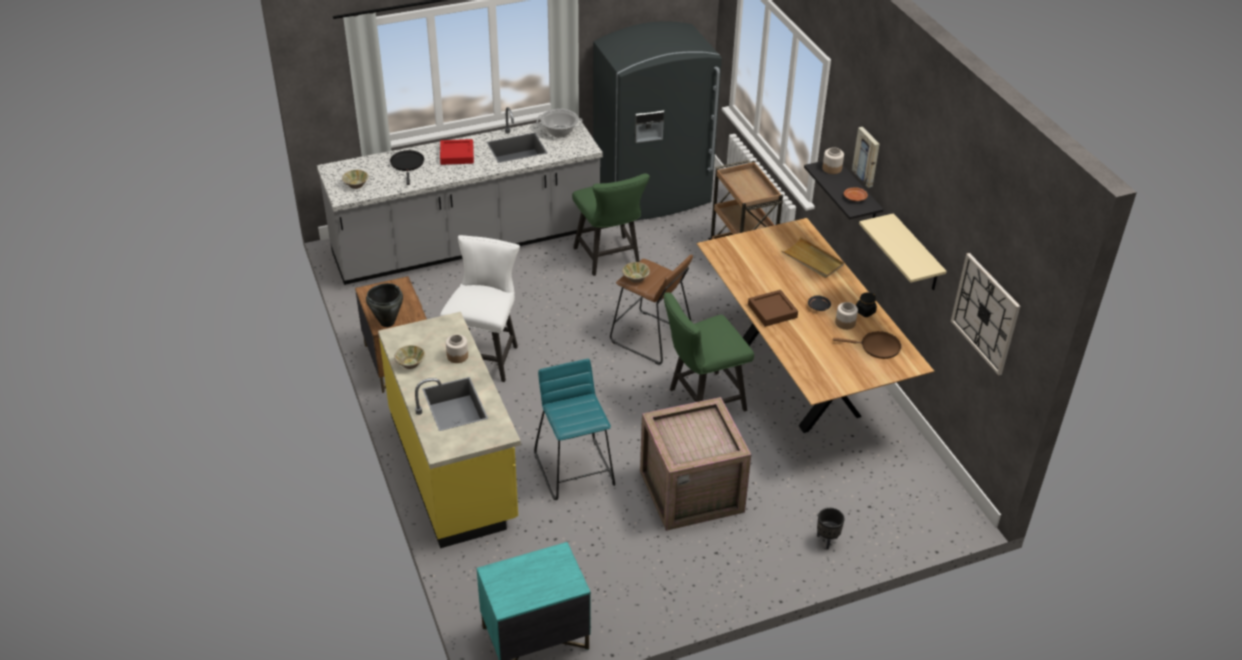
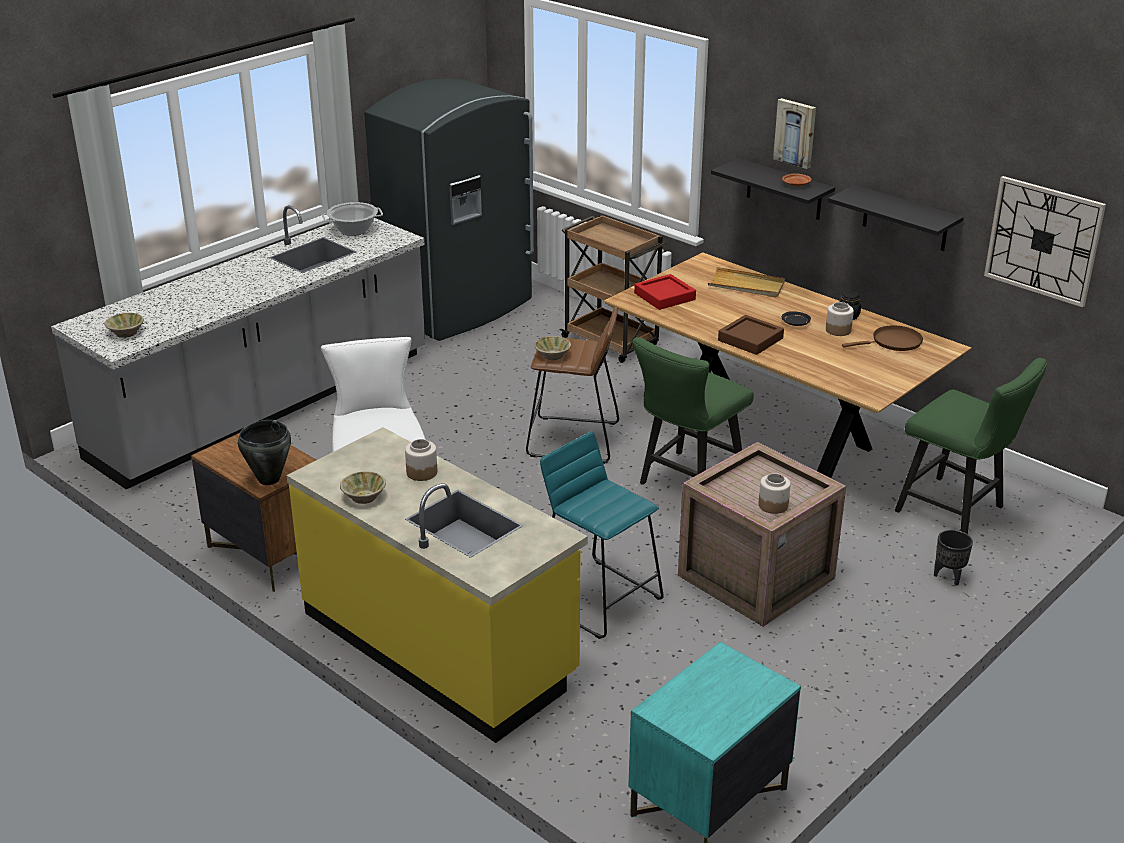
camera: 25 degrees left, 10 degrees down
(407, 164) = (182, 299): black frying pan -> none
(457, 155) = (241, 277): red tray -> red tray (664, 296)
(609, 259) = (458, 378): green chair -> green chair (957, 511)
(832, 168) = (744, 167): jar -> jar (773, 505)
(916, 254) = (905, 219): beige shelf -> black shelf

